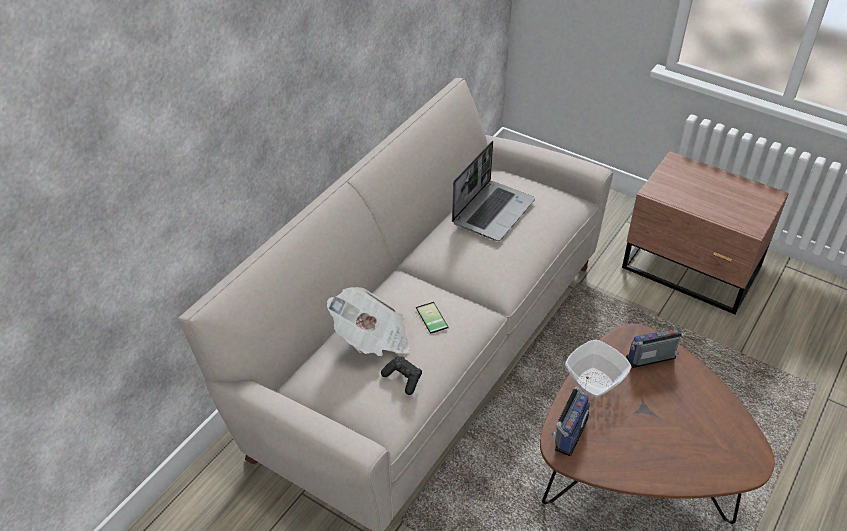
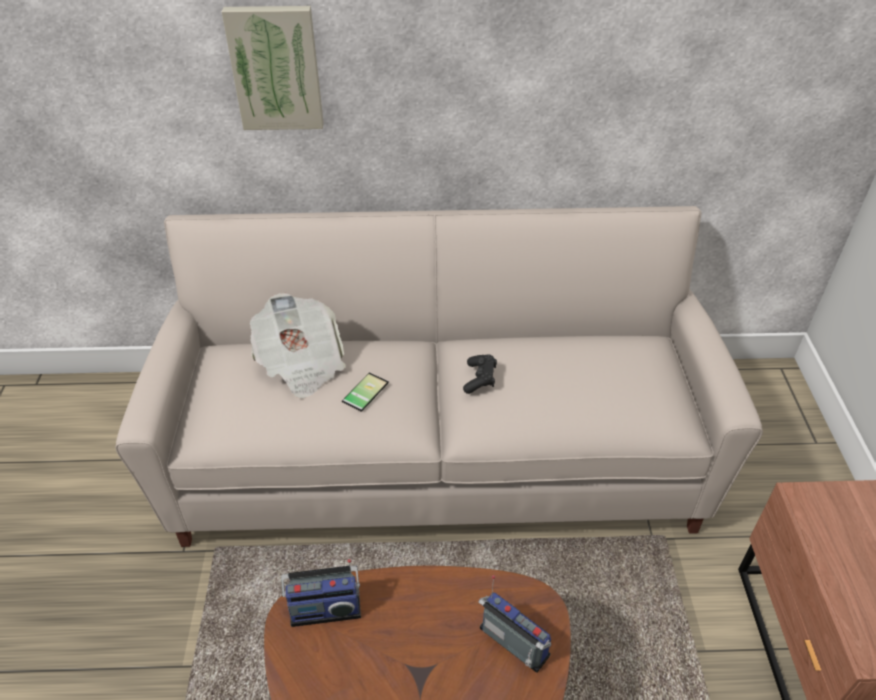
camera: 55 degrees right, 0 degrees up
(233, 133) = (276, 68): none -> picture
(403, 379) = (263, 412): black game controller -> black game controller (480, 379)
(493, 211) = (574, 360): laptop -> none
(595, 382) = (424, 599): bowl -> none

